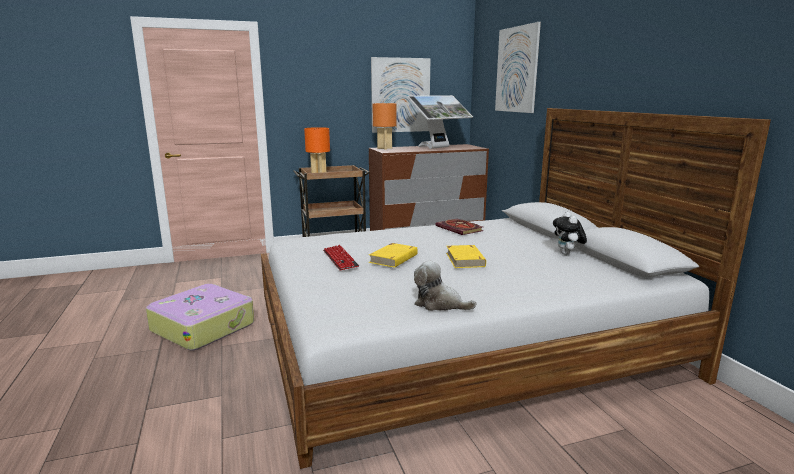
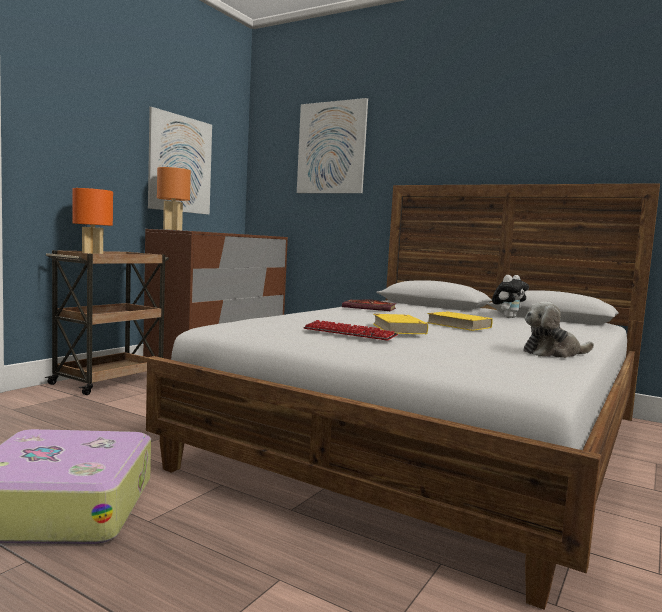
camera: 40 degrees left, 10 degrees down
(439, 147) = (233, 233): monitor -> none
(567, 254) = (508, 317): plush toy -> plush toy turned 90 degrees counterclockwise

